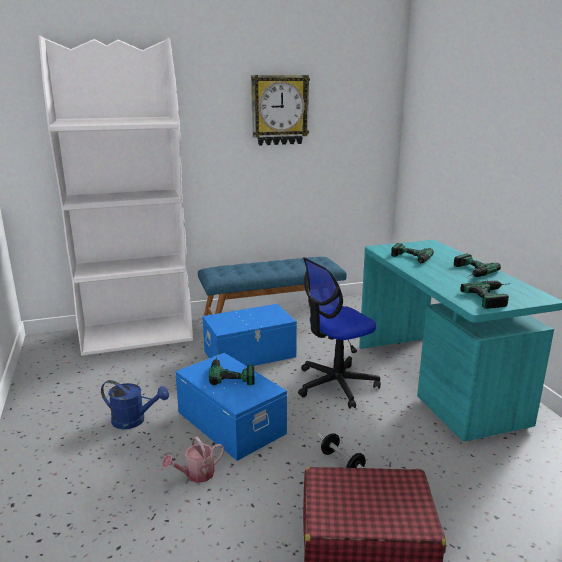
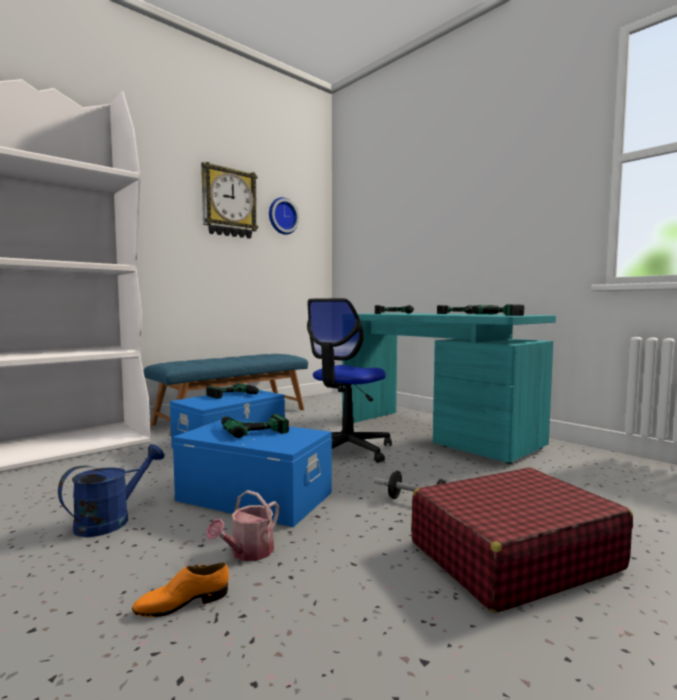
camera: 25 degrees left, 15 degrees down
(134, 420) = (111, 520): blue watering can -> blue watering can turned 45 degrees counterclockwise
(141, 500) = (182, 603): none -> orange shoe
(256, 317) = (236, 396): none -> power drill
(339, 114) = (282, 216): none -> wall clock

